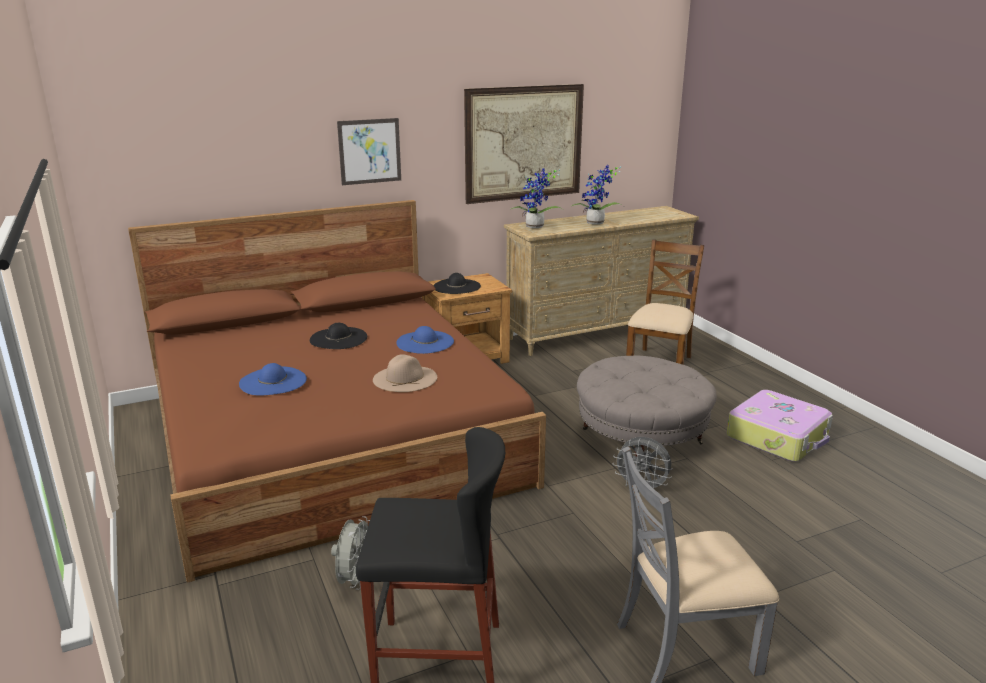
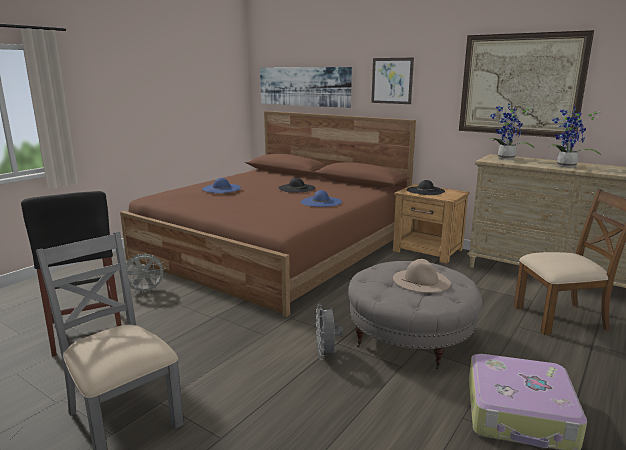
camera: 60 degrees right, 5 degrees down
(208, 174) = (303, 86): none -> picture
(405, 378) = (263, 208): beige hat -> beige hat (421, 280)

